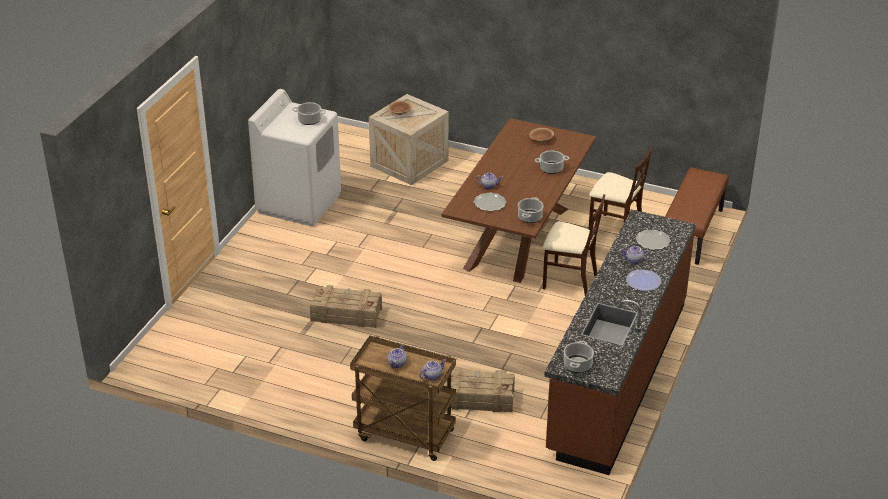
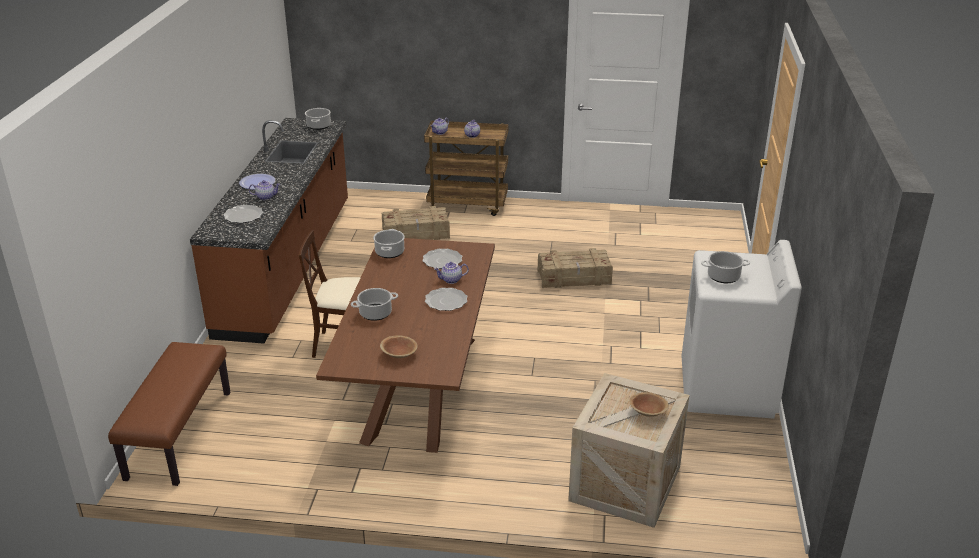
camera: 165 degrees right, 5 degrees down
(498, 170) = (446, 301): none -> plate
(615, 230) = (289, 421): beige chair -> none

